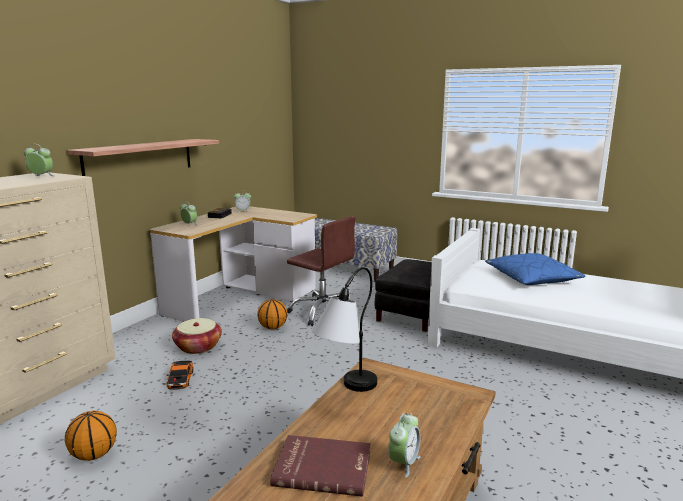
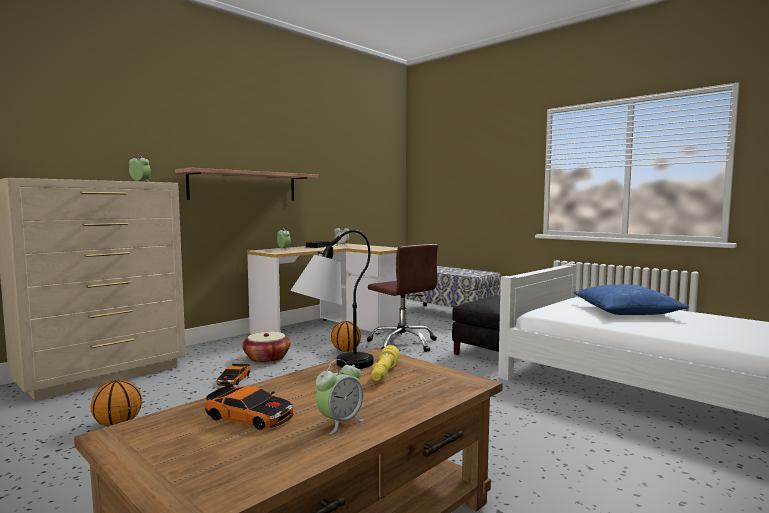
camera: 15 degrees right, 10 degrees down
(323, 467) = (251, 415): red book -> toy car
(396, 394) = (384, 374): none -> yellow flashlight

